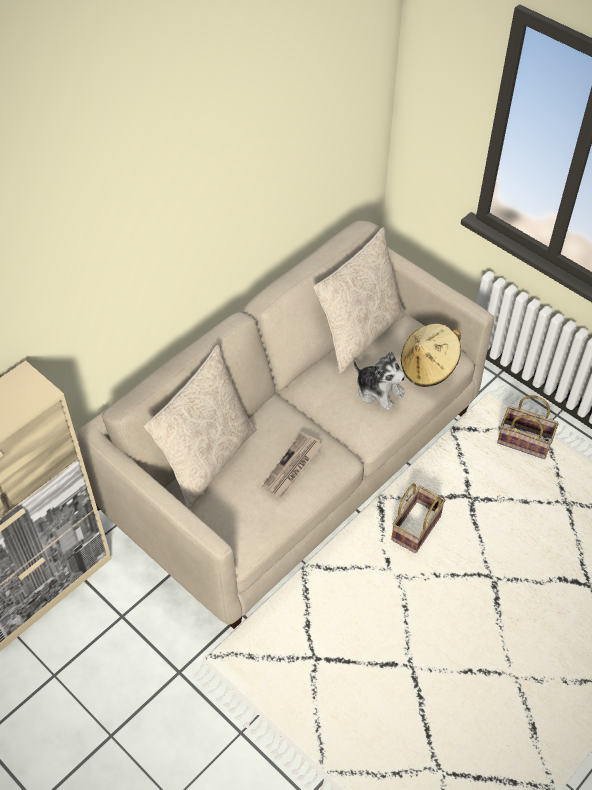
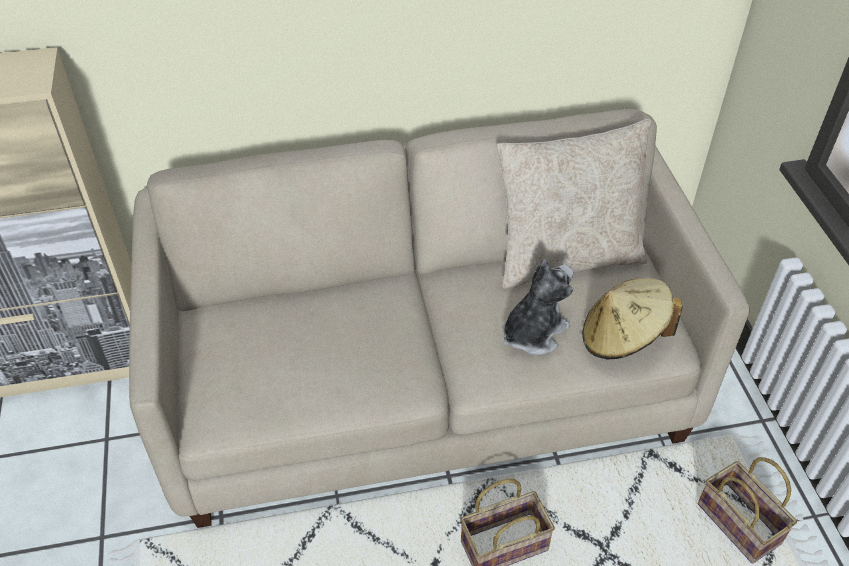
camera: 35 degrees right, 5 degrees down
(207, 459) = (267, 301): beige pillow -> none
(293, 467) = (349, 362): newspaper -> none
(379, 391) = (533, 332): plush toy -> plush toy turned 120 degrees counterclockwise

